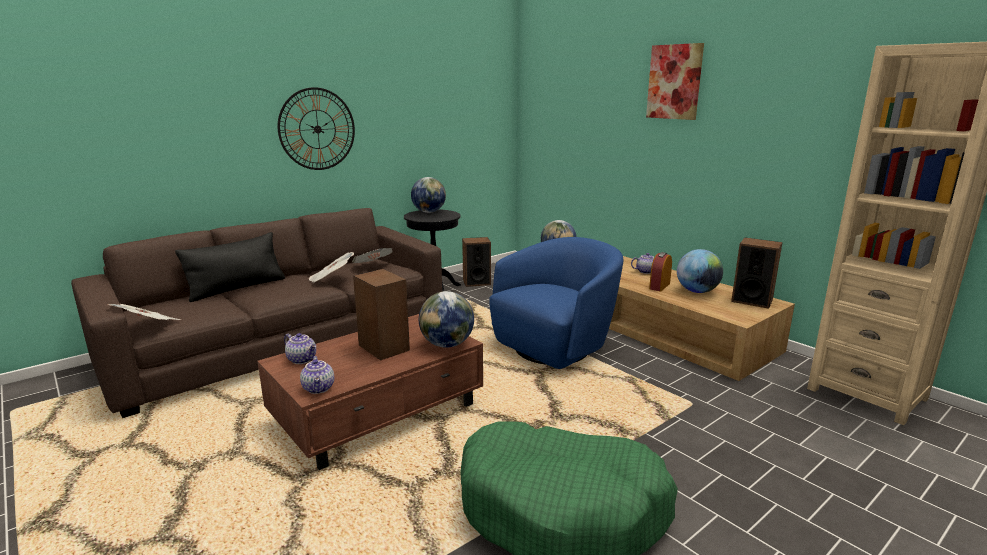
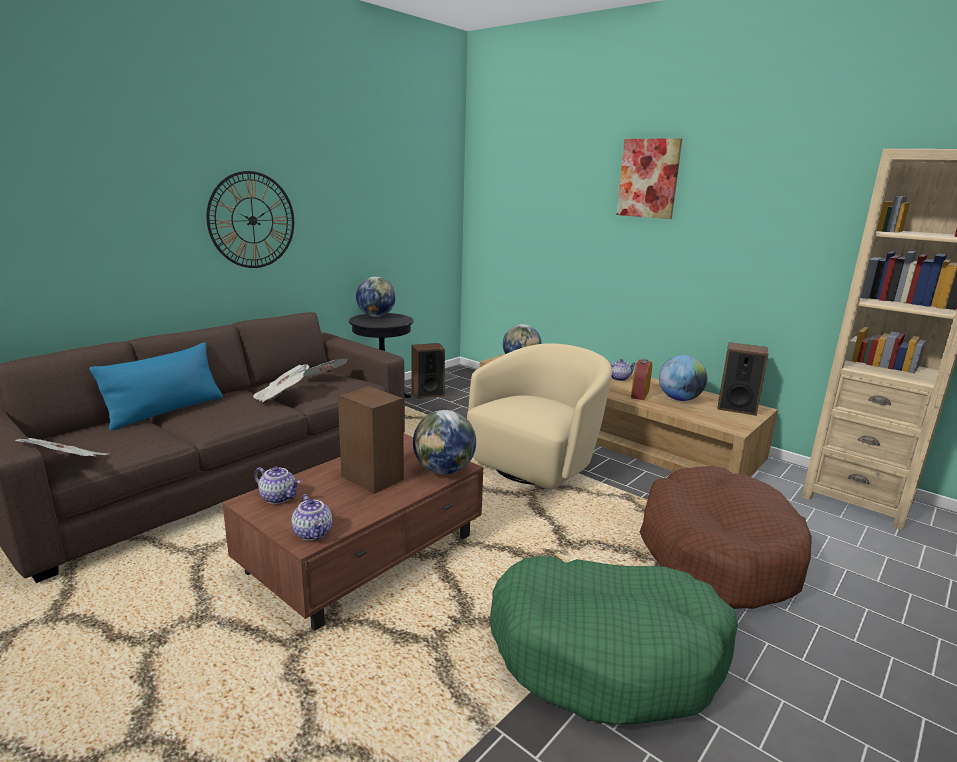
camera: 10 degrees left, 0 degrees up
(237, 288) = (166, 411): black pillow -> blue pillow
(556, 346) = (538, 463): blue armchair -> beige armchair
(698, 433) = (716, 553): none -> brown dog bed

